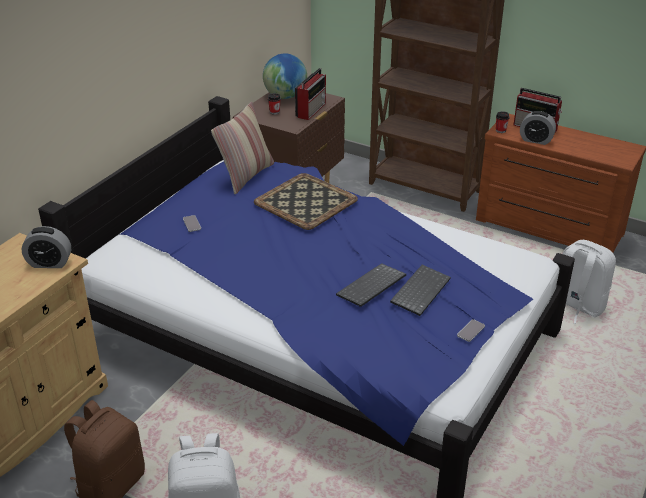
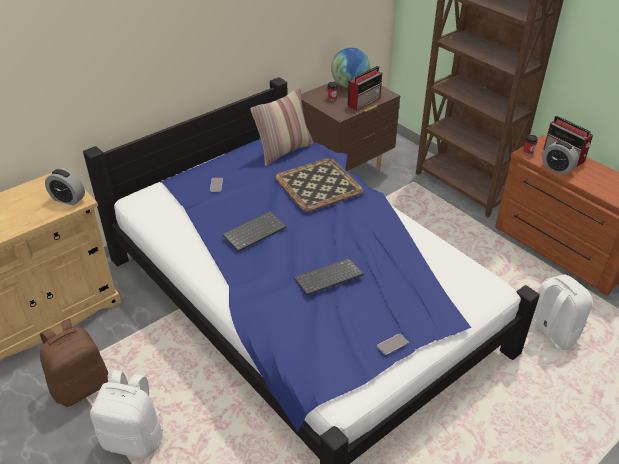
camera: 20 degrees right, 5 degrees up
(419, 290) = (368, 292): keyboard -> keyboard (254, 231)

